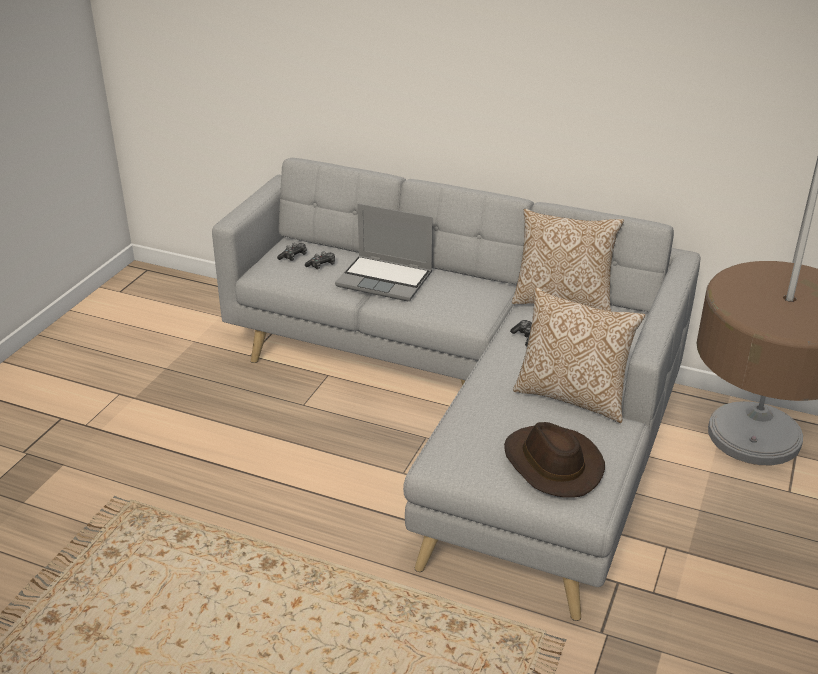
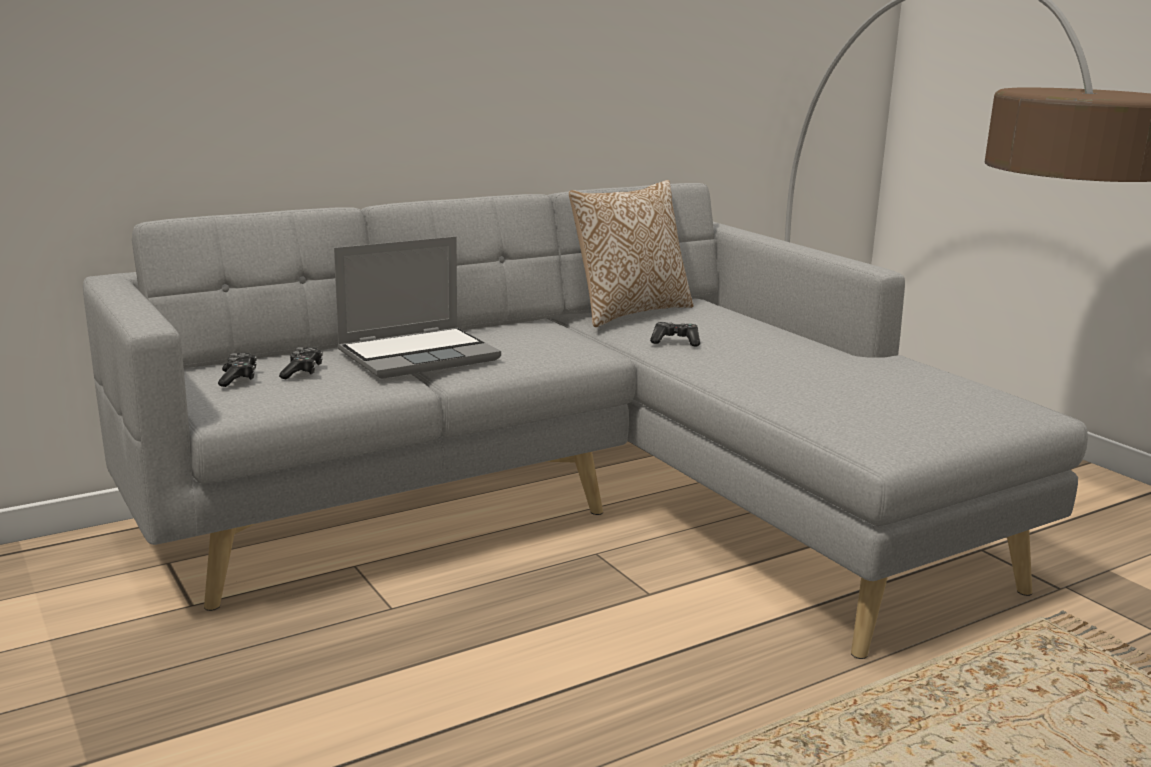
camera: 55 degrees left, 15 degrees down
(551, 464) = (950, 398): brown hat -> none
(572, 396) = (823, 358): pillow -> none

